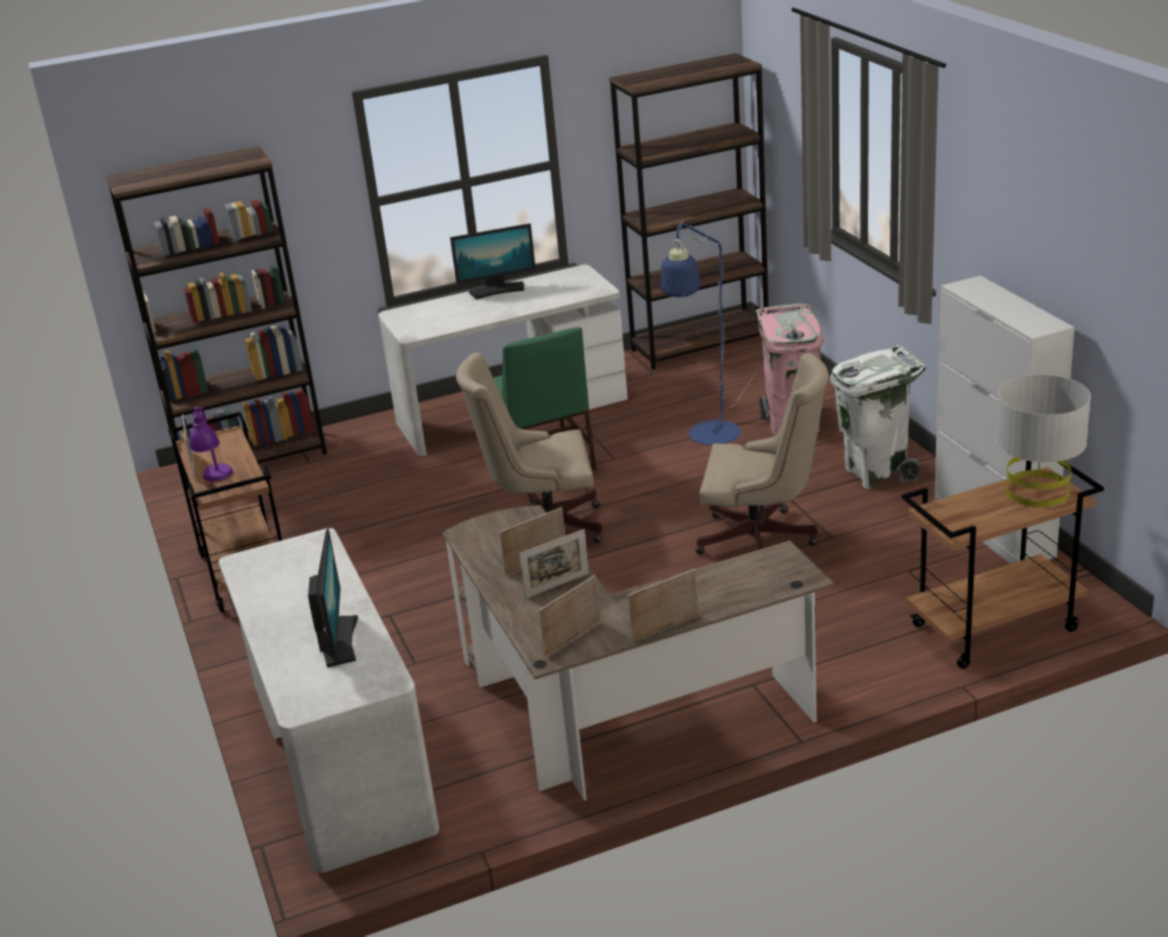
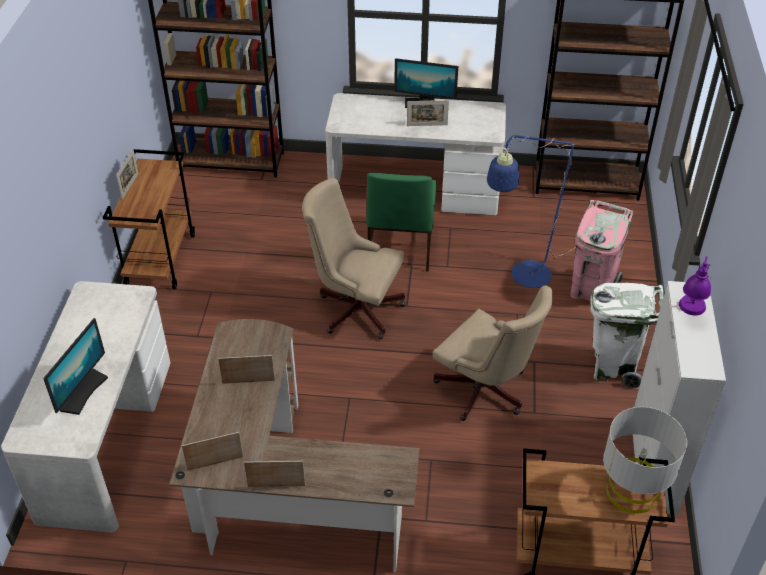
camera: 25 degrees right, 15 degrees up
(216, 480) = (133, 206): purple table lamp -> purple table lamp (690, 314)
(557, 585) = (244, 409): picture frame -> picture frame (427, 125)

